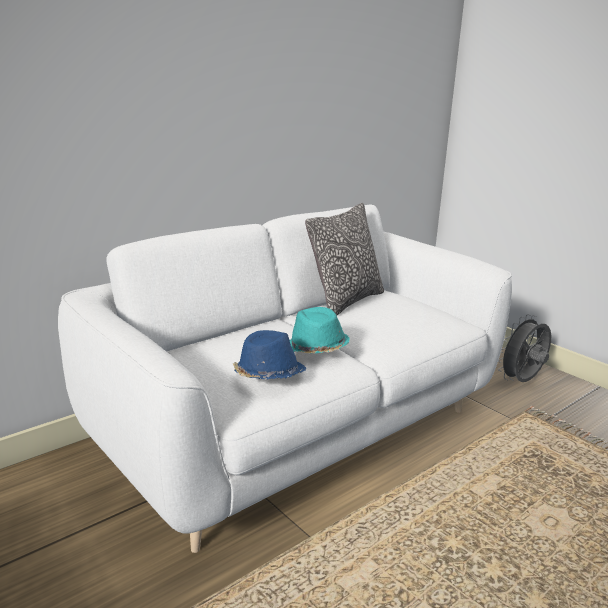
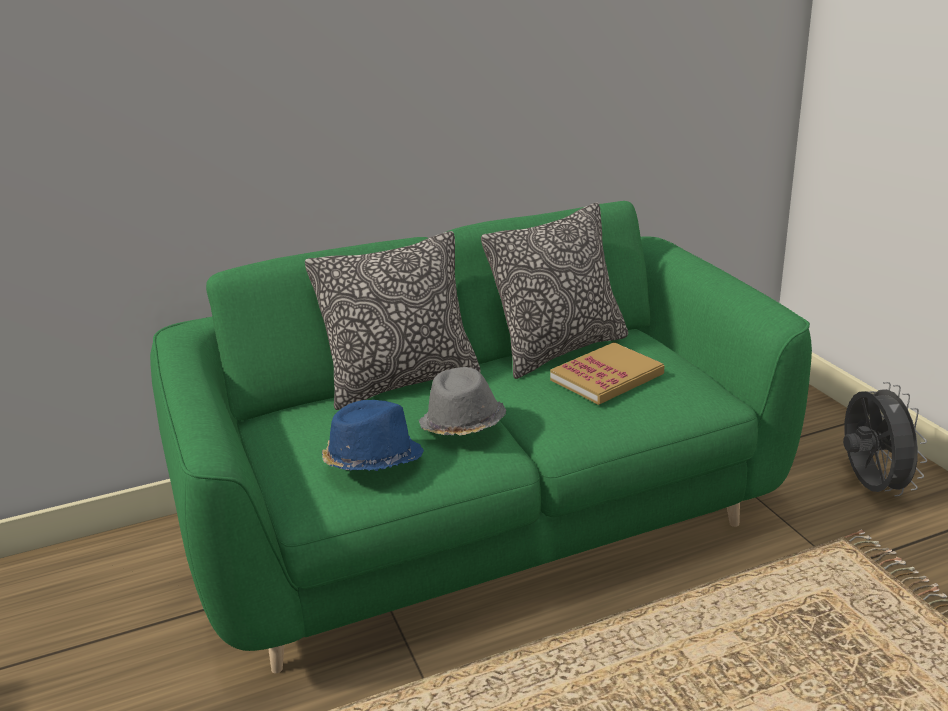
camera: 20 degrees right, 5 degrees up
(250, 327) = (402, 382): none -> pillow
(299, 431) = (483, 527): white sofa -> green sofa
(316, 349) = (462, 425): turquoise hat -> grey hat
(390, 315) = (607, 377): none -> book
(521, 382) = (870, 487): grey fan -> grey fan turned 105 degrees clockwise

